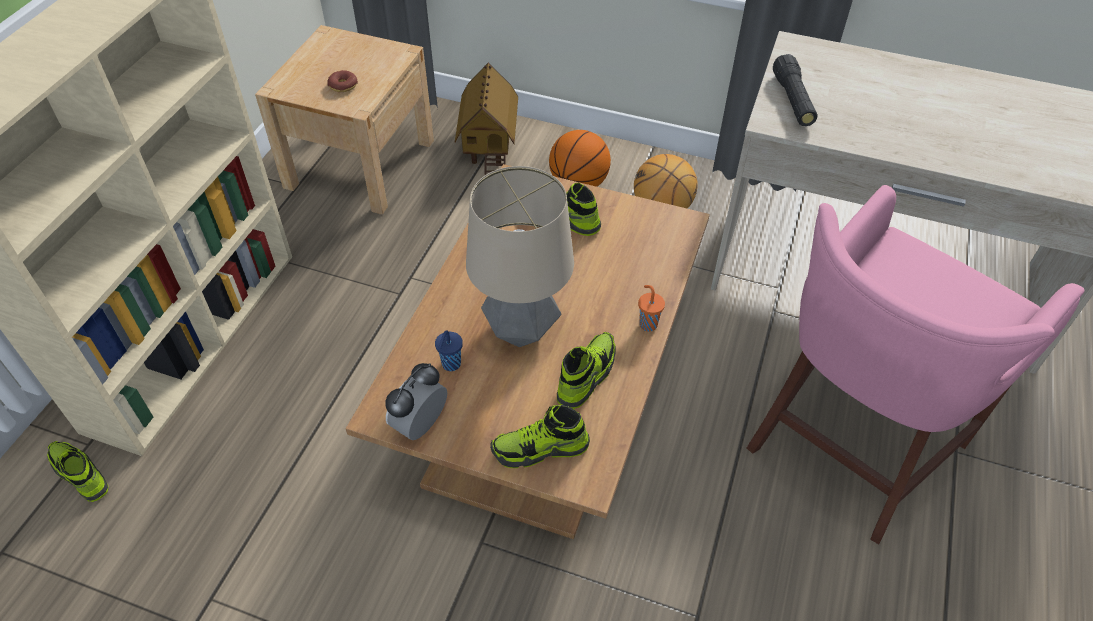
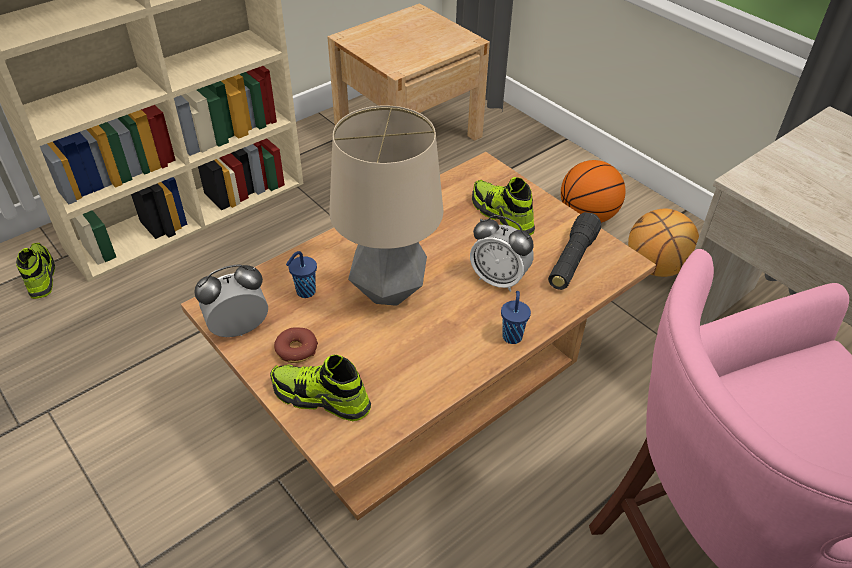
camera: 30 degrees right, 5 degrees down
(343, 86) = (399, 50): donut -> donut (296, 350)
(489, 145) = (527, 156): toy house -> none
(586, 376) = (415, 355): shoe -> none
(602, 280) = (499, 279): none -> alarm clock
(647, 324) = (512, 336): orange cup -> blue cup
(792, 100) = (792, 171): black flashlight -> black flashlight (572, 260)

